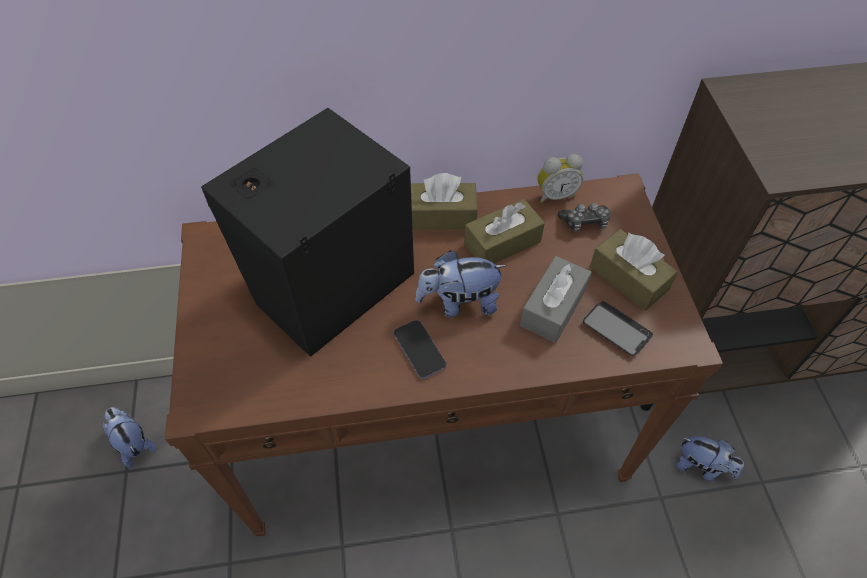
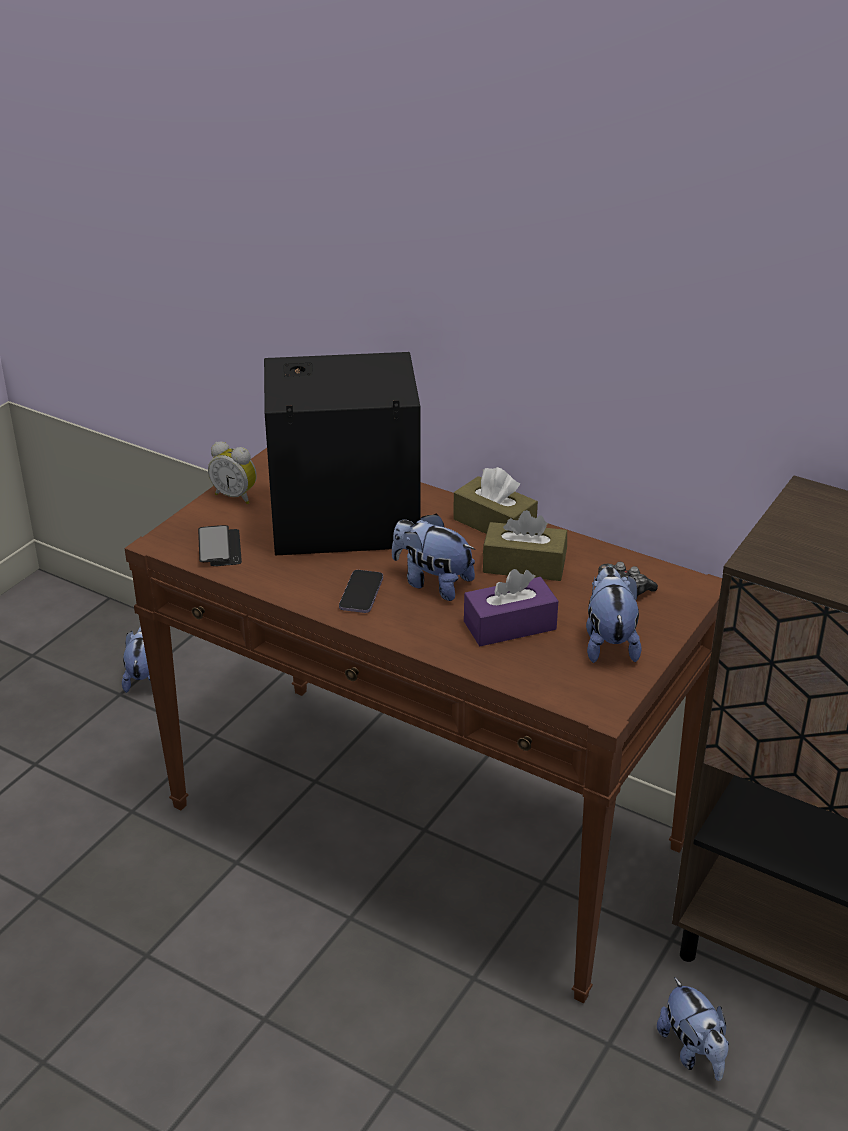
camera: 40 degrees right, 20 degrees down
(553, 307) = (509, 625): grey tissue box -> purple tissue box
(555, 195) = (621, 558): alarm clock -> alarm clock (236, 496)
(616, 329) = (547, 666): phone -> phone (219, 548)
(628, 278) = (609, 643): brown tissue box -> plush toy

